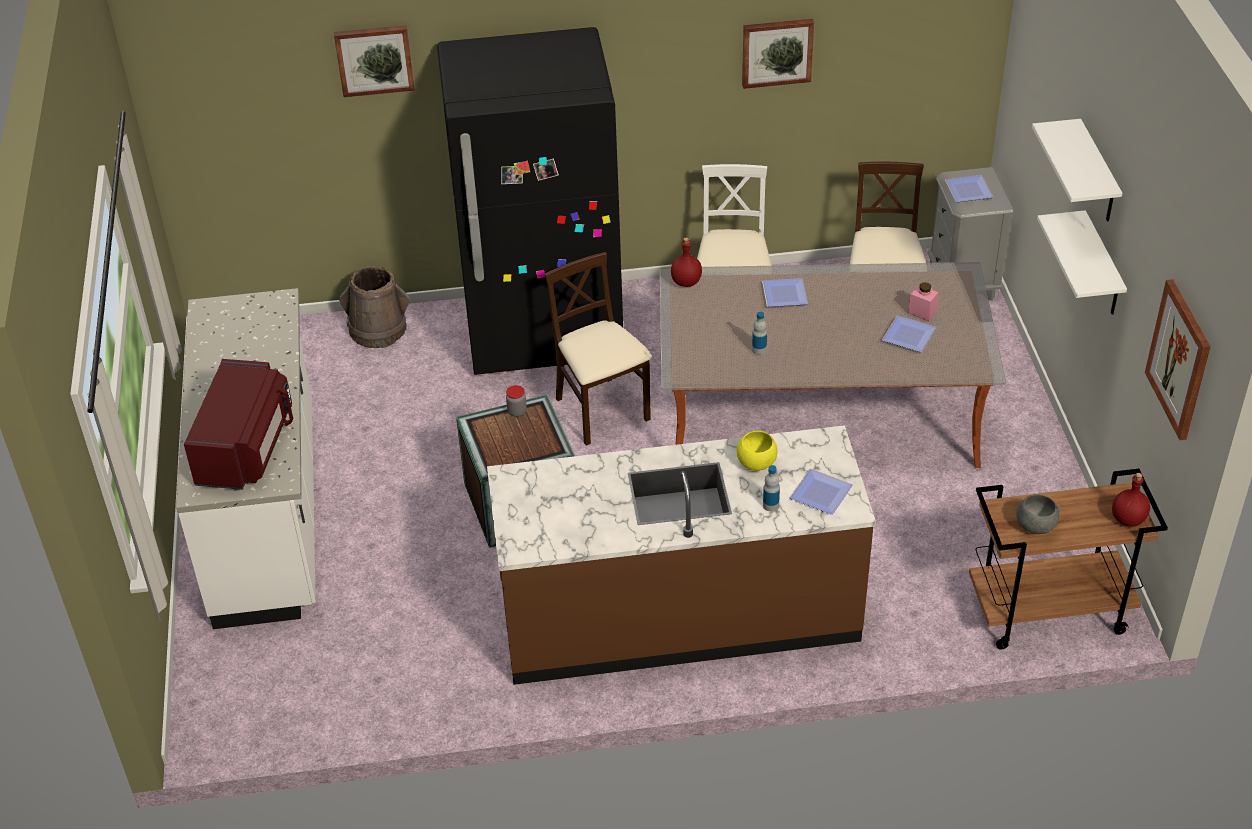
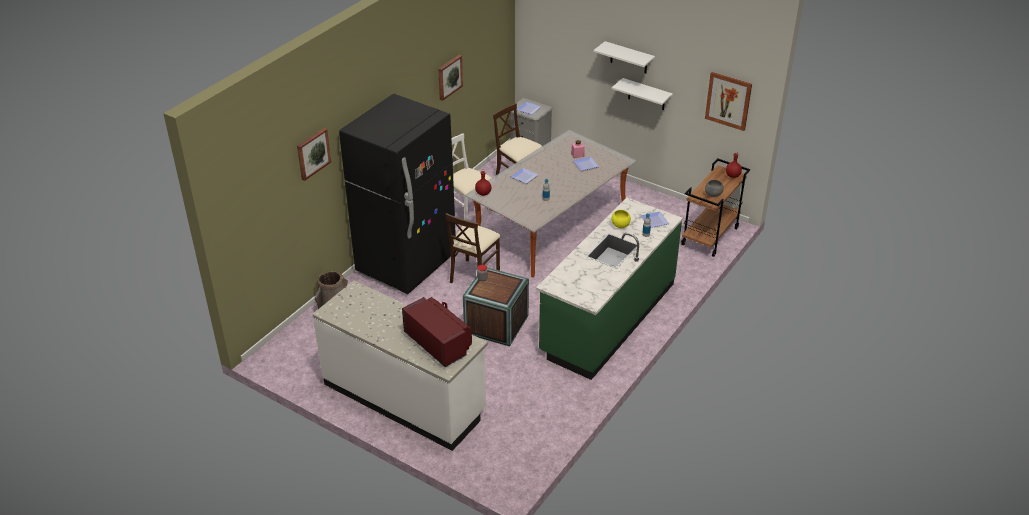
camera: 50 degrees left, 5 degrees down
(601, 411) = (474, 275): beige chair -> beige chair turned 75 degrees counterclockwise
(678, 614) = (607, 318): brown counter -> green counter

